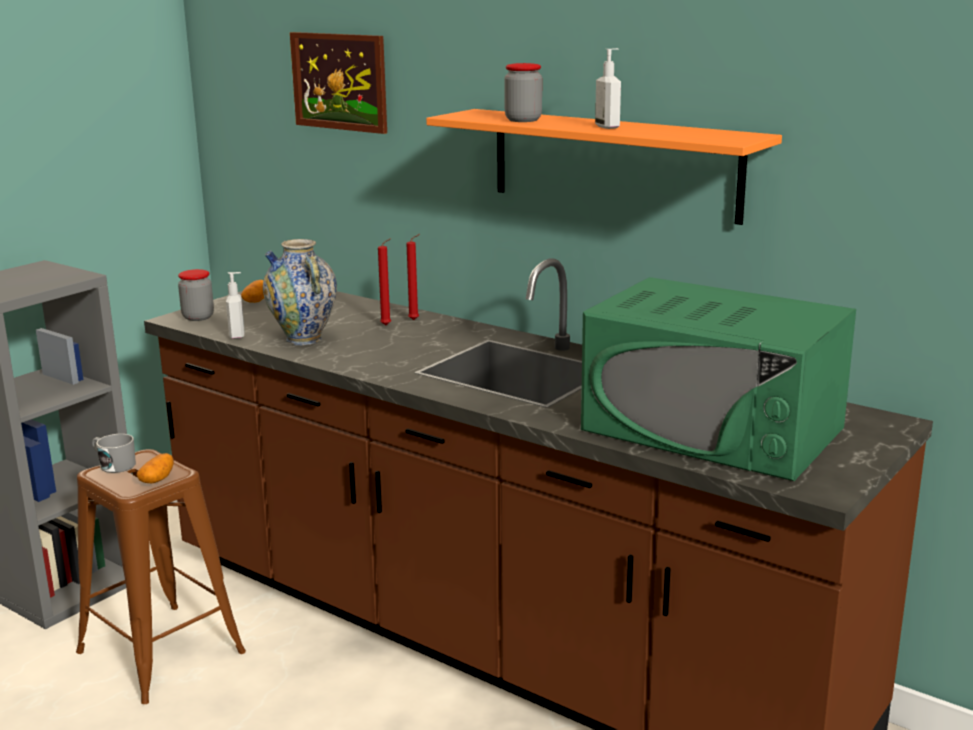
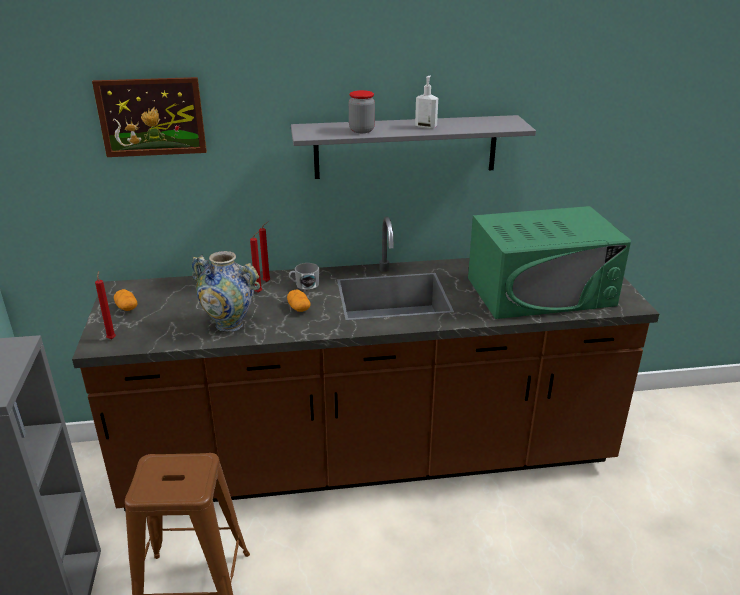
camera: 45 degrees left, 10 degrees up
(114, 465) = (144, 481): grey mug -> grey mug (304, 285)
(157, 479) = (198, 473): potato -> potato (298, 308)
(198, 317) = (112, 338): jar -> red candle
(238, 335) = (177, 341): soap dispenser -> none
(613, 164) = (406, 147): orange shelf -> grey shelf

